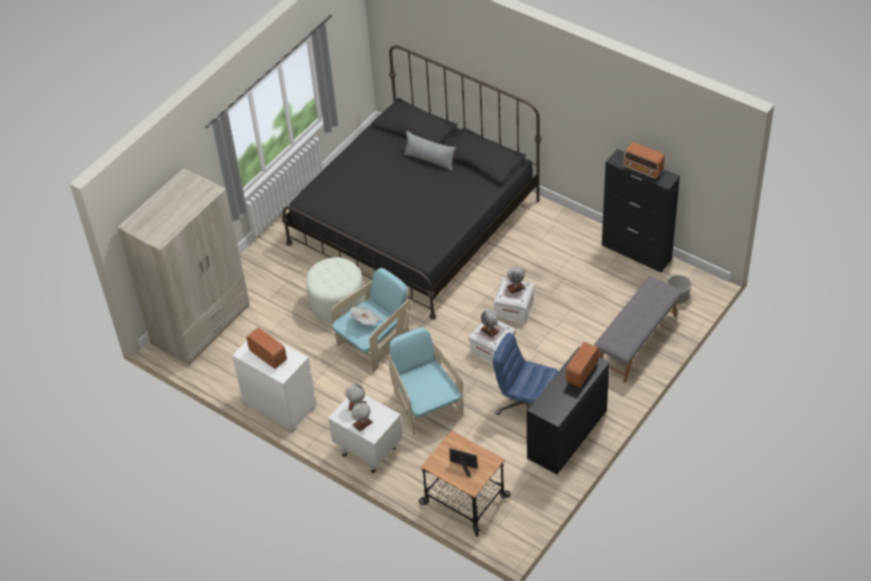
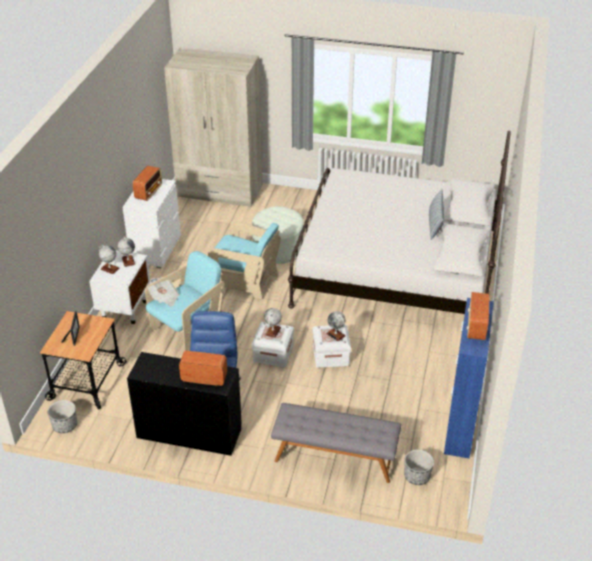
camera: 65 degrees right, 10 degrees down
(366, 321) = (237, 250): newspaper -> newspaper (164, 298)
(414, 222) = (397, 266): black bed -> white bed
(517, 527) = (65, 425): none -> planter
(636, 252) = (460, 427): black cabinet -> blue cabinet

